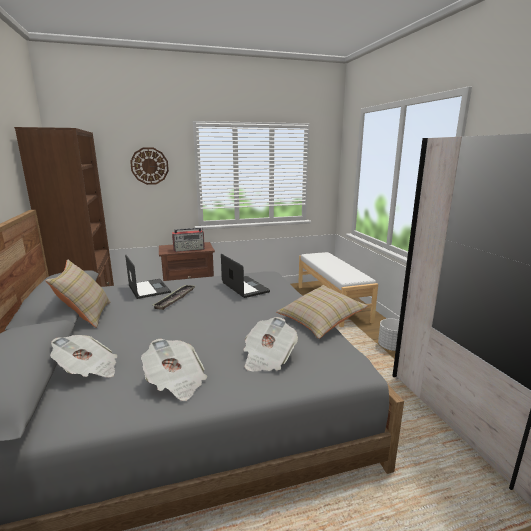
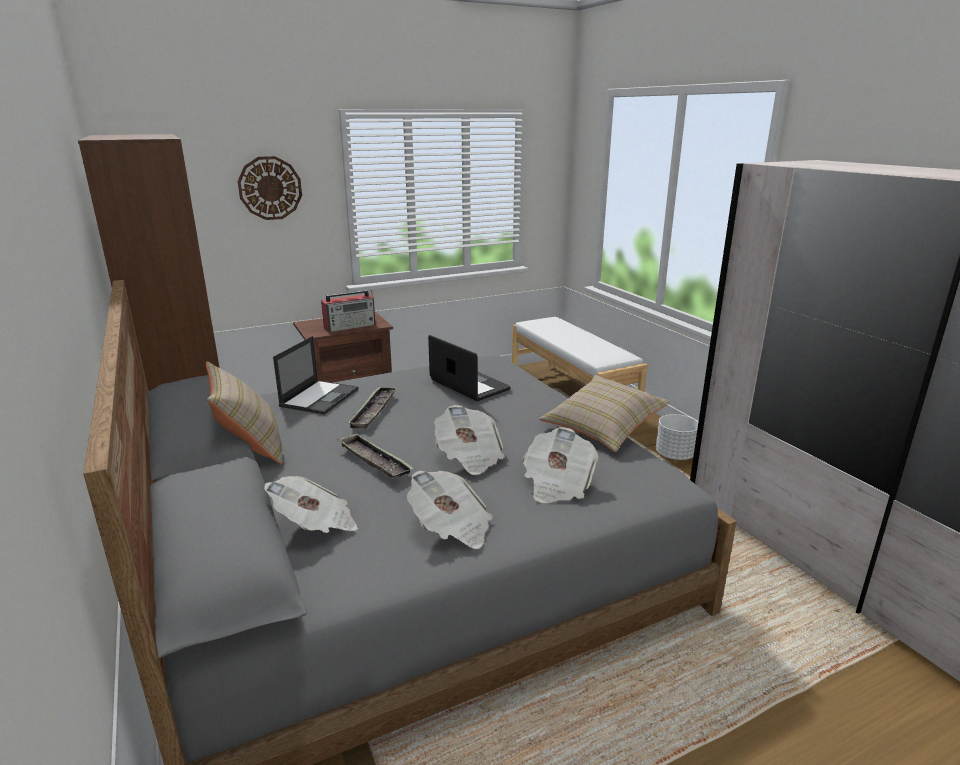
camera: 10 degrees left, 5 degrees up
(148, 289) = (320, 397): laptop -> laptop turned 60 degrees clockwise
(154, 330) = (374, 460): none -> tray
(216, 333) = (469, 456): none -> newspaper

